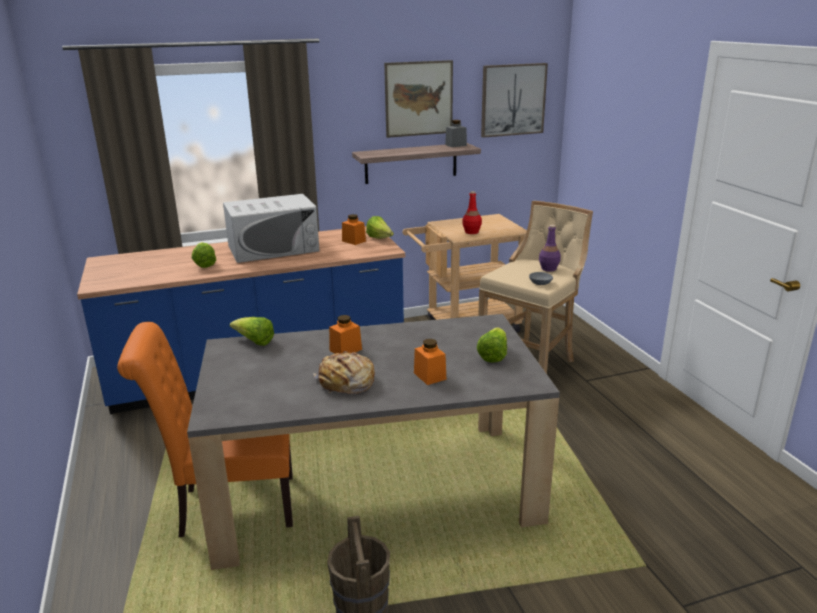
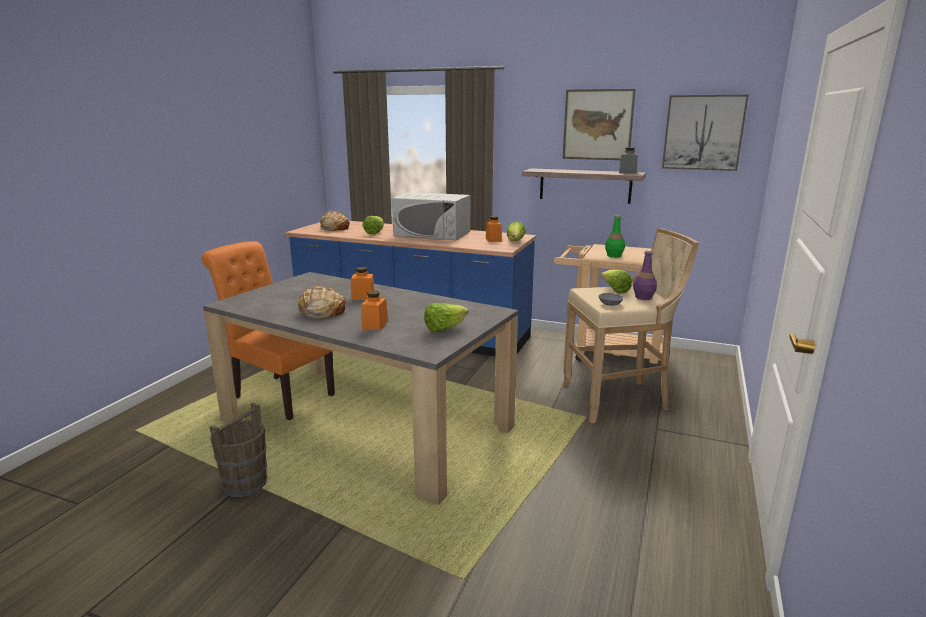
camera: 40 degrees right, 5 degrees down
(133, 270) = (334, 228): none -> bread
(254, 342) = (327, 279): lettuce -> lettuce (614, 290)
(471, 232) = (614, 256): red bottle -> green bottle

